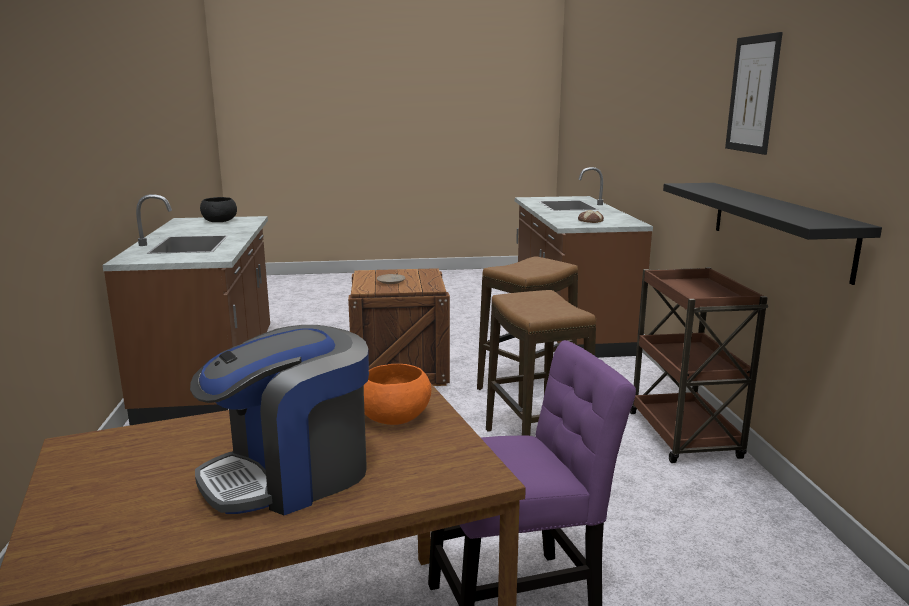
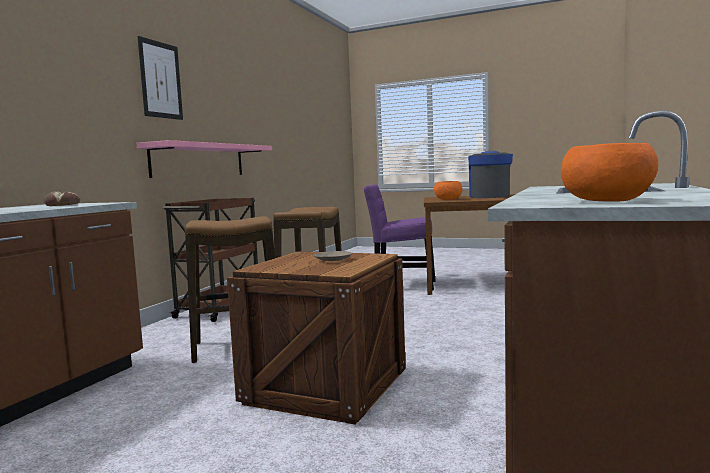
camera: 150 degrees left, 10 degrees down
(219, 221) = (607, 201): black bowl -> orange bowl
(291, 474) = (489, 196): coffee machine -> coffee machine turned 75 degrees counterclockwise
(778, 227) = (199, 160): black shelf -> pink shelf

